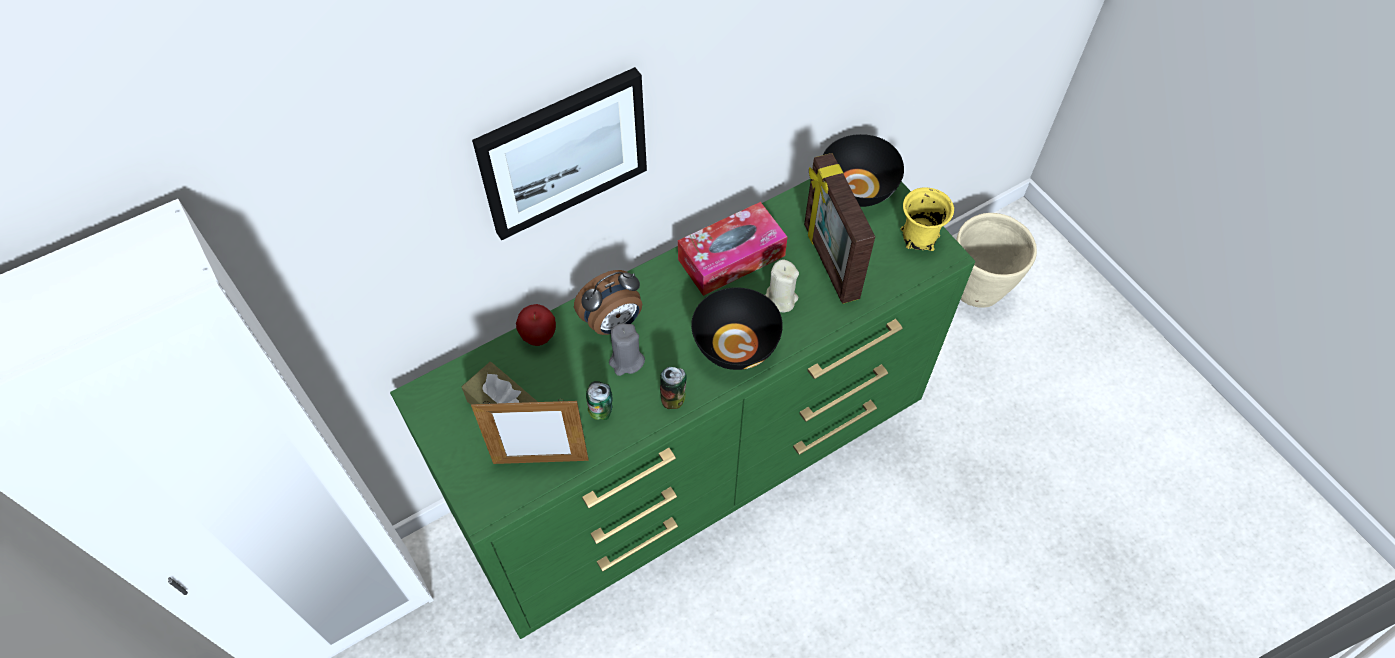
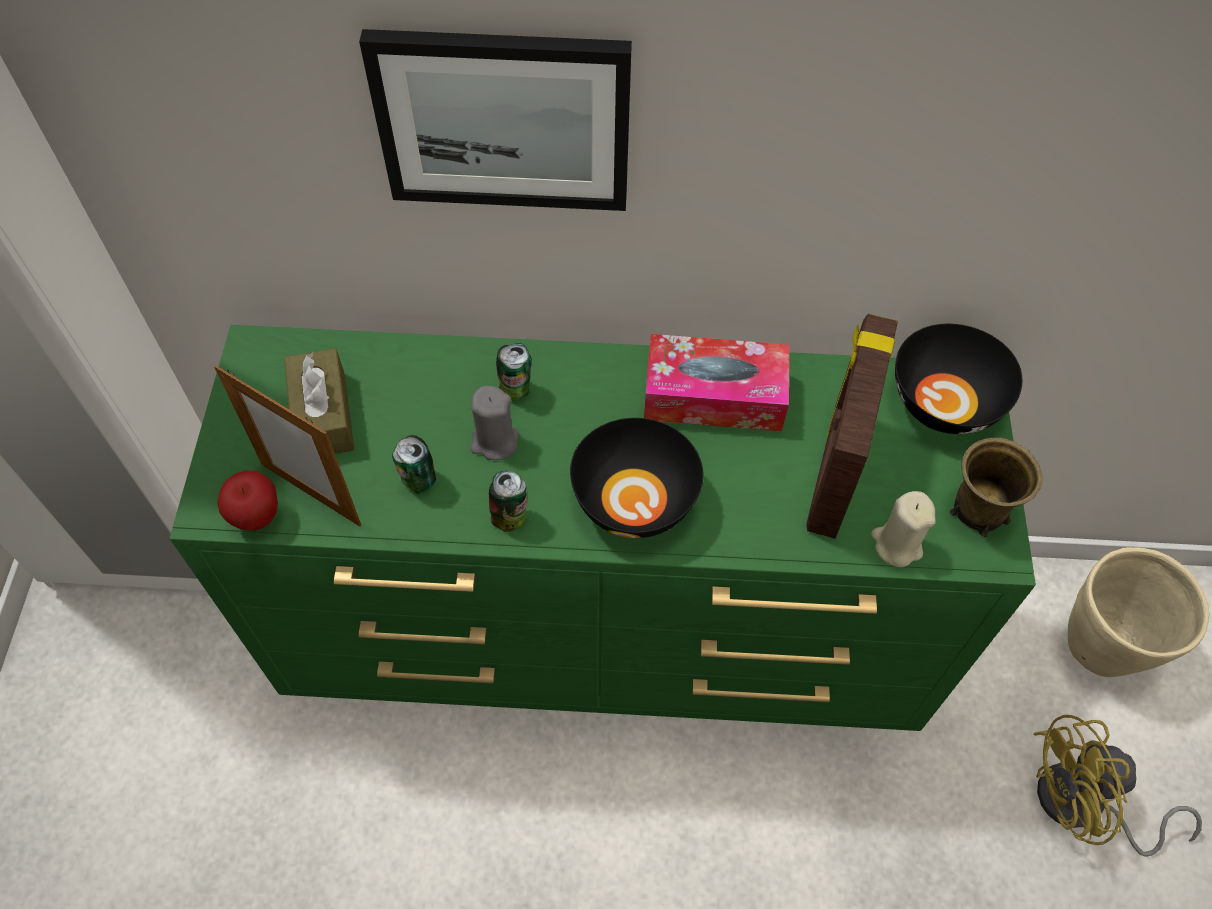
camera: 35 degrees right, 0 degrees up
(539, 337) = (424, 357): apple -> apple (257, 517)
(613, 323) = (516, 390): alarm clock -> can
(780, 299) = (733, 478): beige candle -> beige candle (896, 544)
(918, 237) = (978, 508): yellow mug -> brown mug
(1028, 386) = (1082, 807): none -> yellow fan

